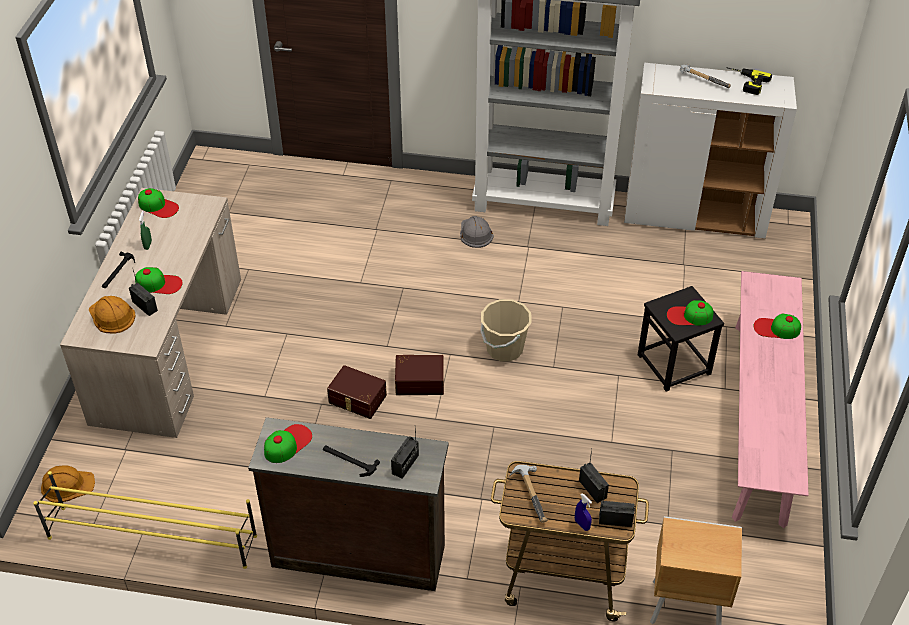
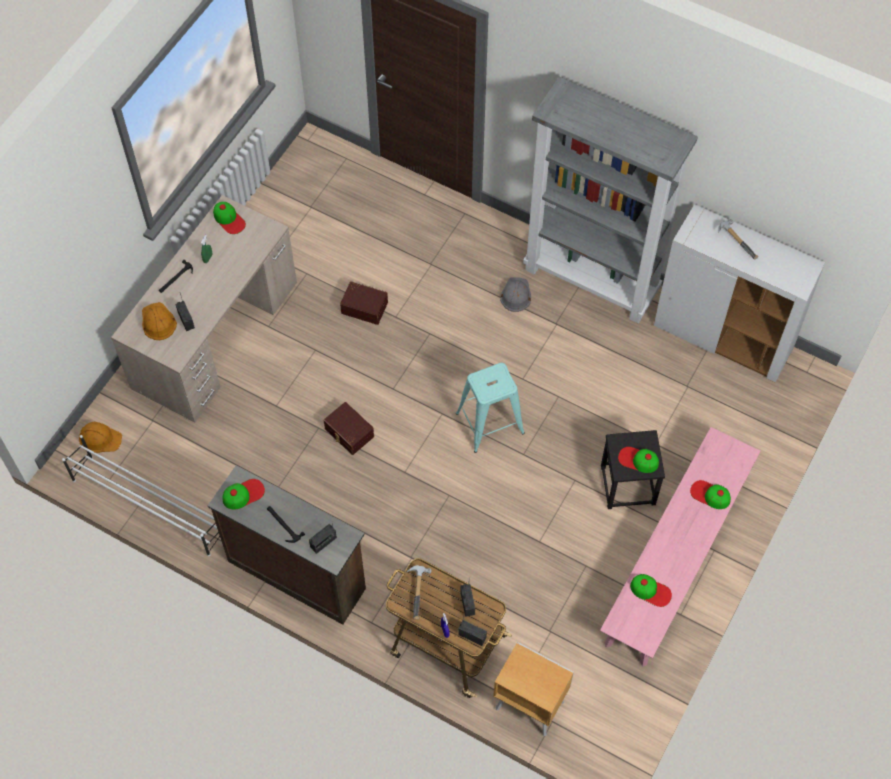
camera: 20 degrees right, 15 degrees up
(151, 536) = (148, 505): yellow shoe rack -> white shoe rack
(159, 283) = (204, 301): cap -> cap (650, 591)
(419, 381) = (406, 431): brown storage box -> brown storage box (364, 306)
(504, 349) = (490, 423): beige bucket -> turquoise stool
(745, 82) = (775, 256): power drill -> none

